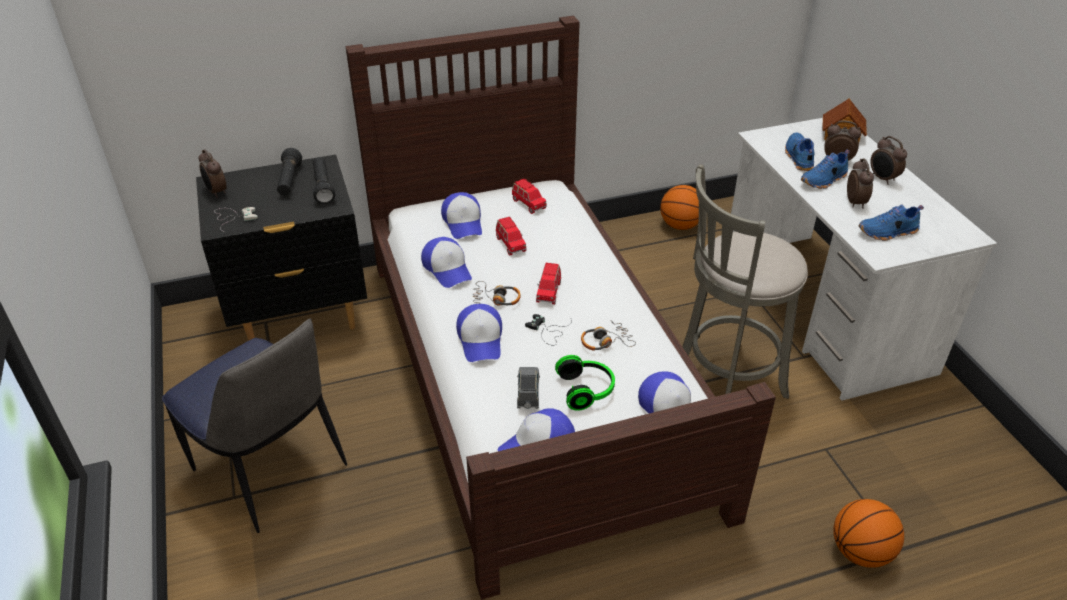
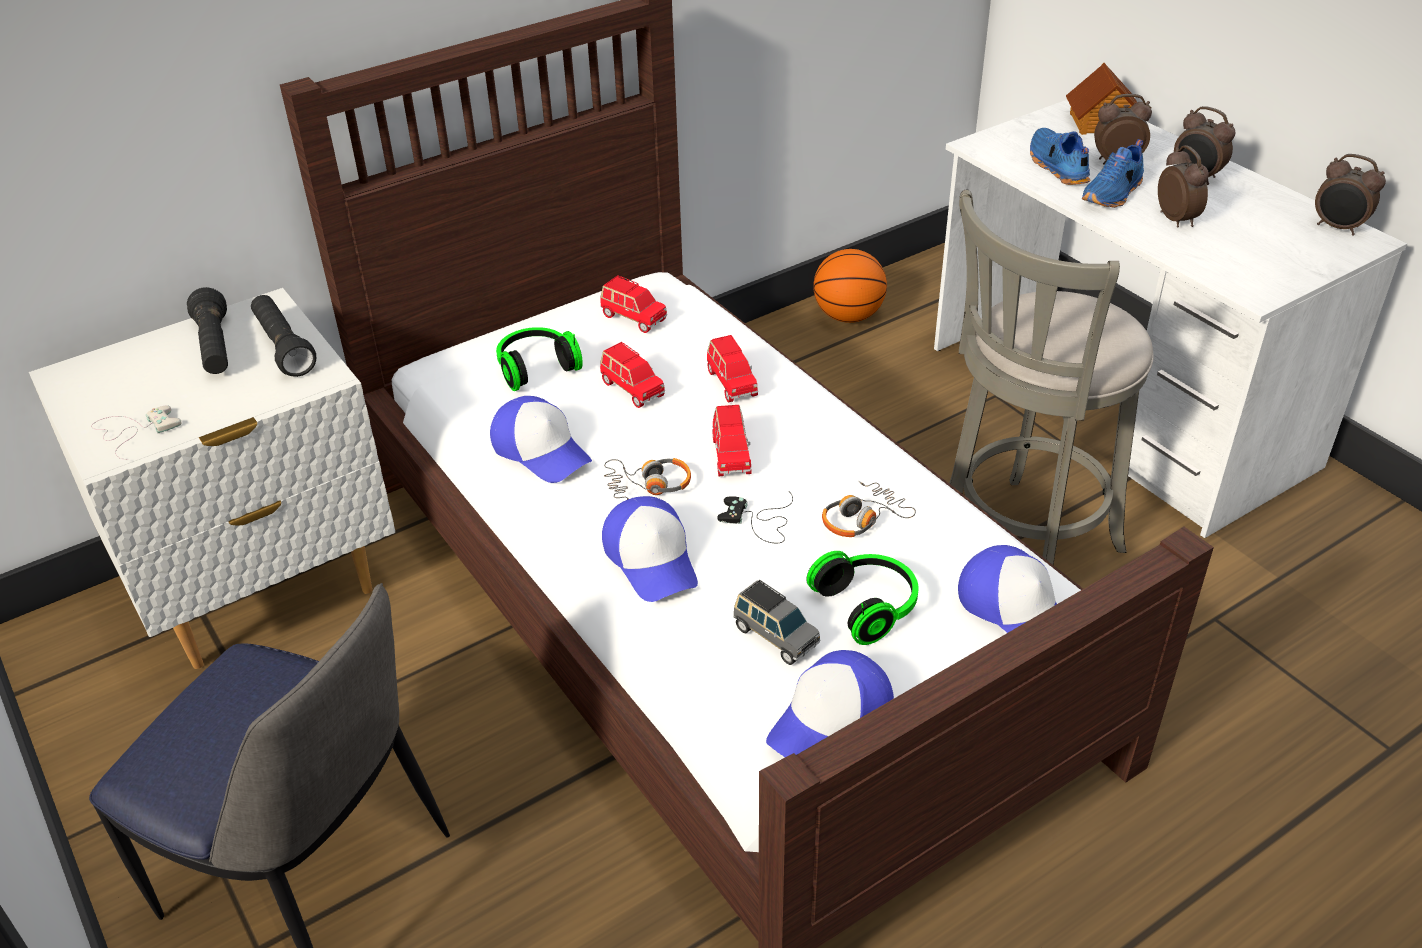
camera: 15 degrees left, 0 degrees up
(216, 192) = (81, 391): alarm clock -> alarm clock (1338, 228)
(300, 316) = (264, 591): black nightstand -> white nightstand
(463, 222) = (536, 368): cap -> headphones
(528, 394) = (775, 636): grey toy car -> grey toy car turned 150 degrees clockwise
(567, 251) = (731, 383): none -> red toy car
(860, 552) = (1337, 769): basketball -> none
(888, 232) = (1248, 256): blue shoe -> none

